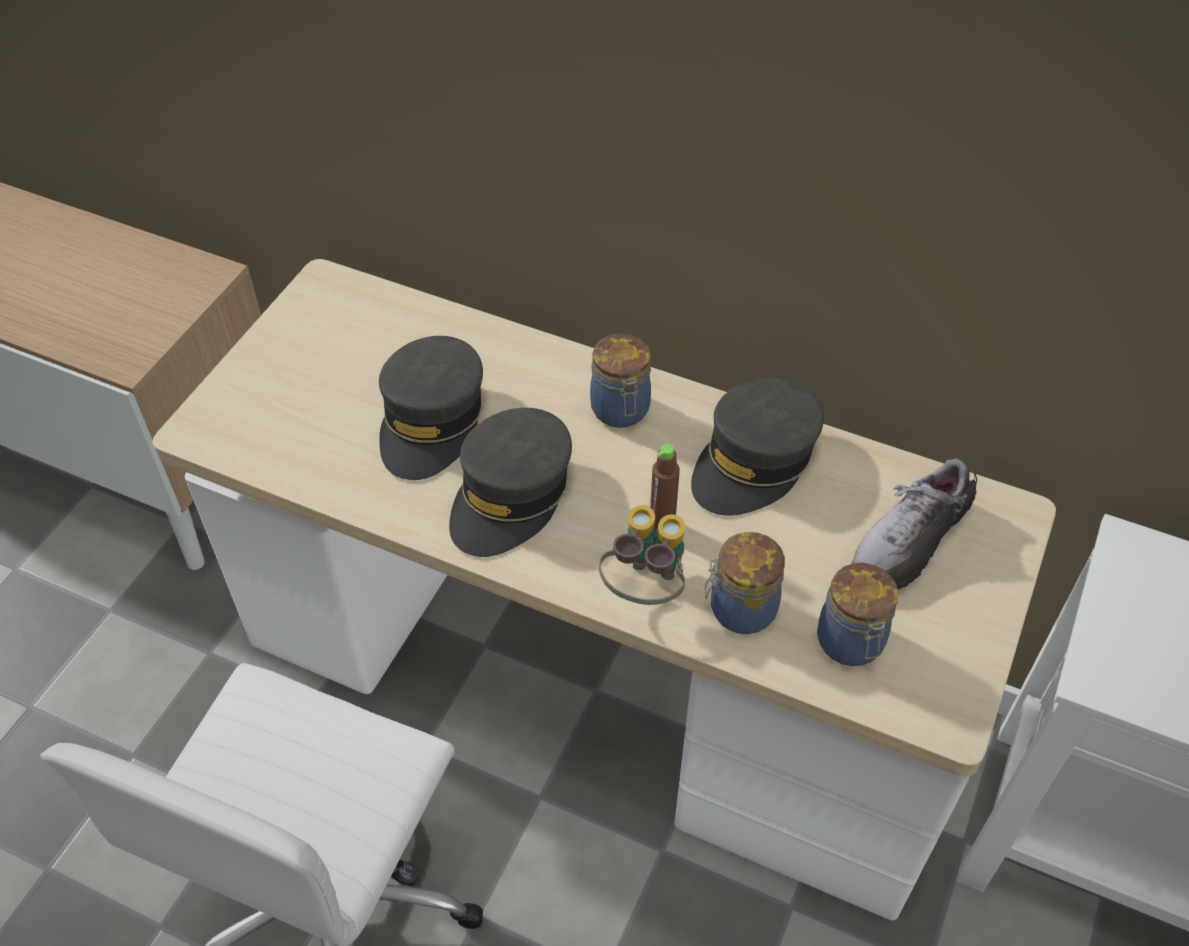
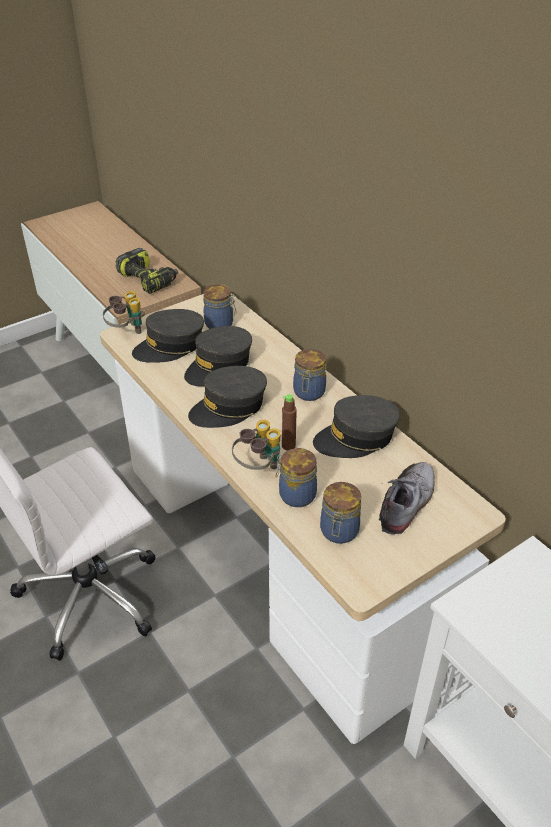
camera: 30 degrees right, 10 degrees down
(136, 286) = (149, 279): none -> power drill
(204, 419) = (126, 331): none -> binoculars
(312, 418) = (170, 346): none -> grey cap
(369, 336) = (220, 324): none -> jar
(908, 542) = (407, 502): shoe -> shoe turned 135 degrees clockwise

